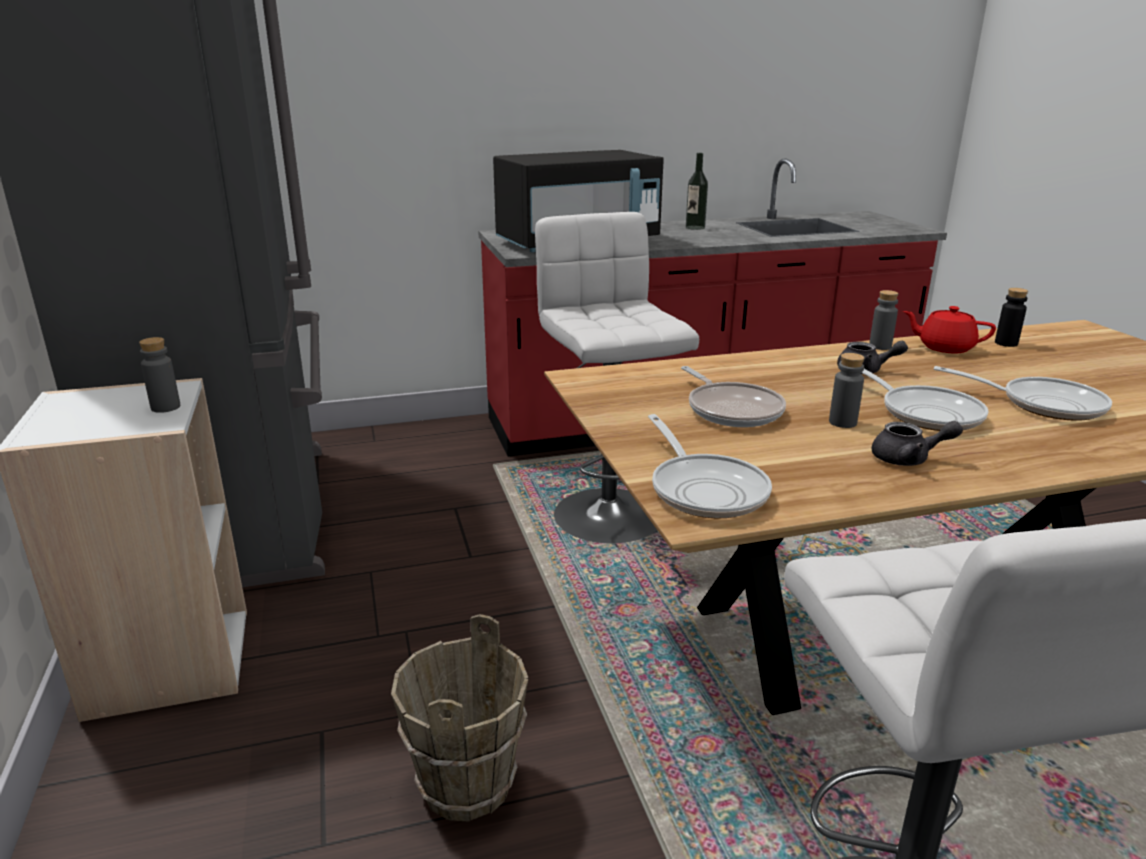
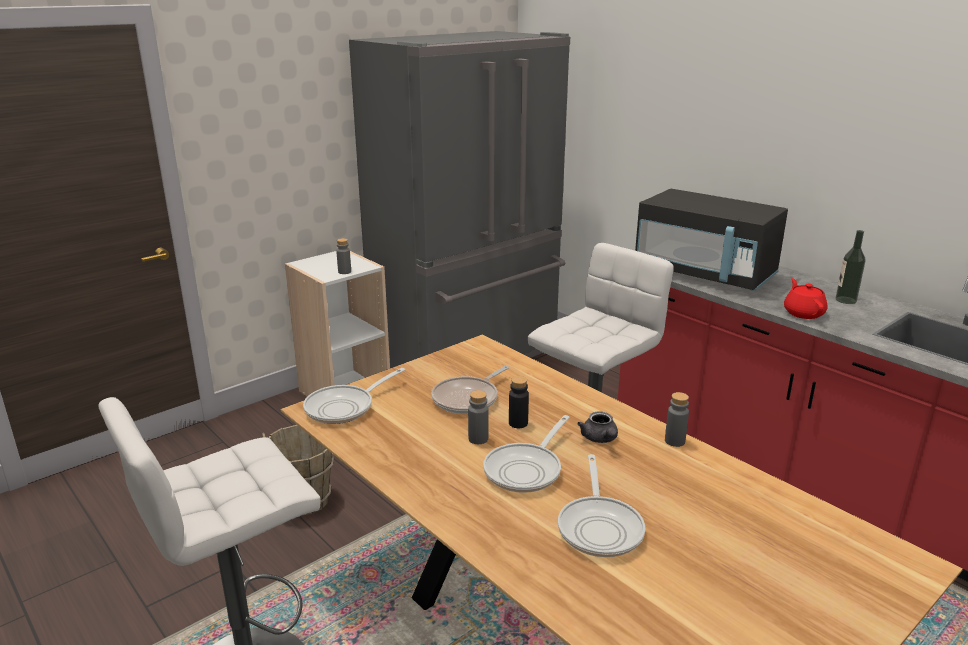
camera: 65 degrees right, 0 degrees up
(908, 459) = (431, 467): grey teapot -> none
(944, 347) = (712, 473): red teapot -> red teapot (803, 313)
(1006, 343) = (773, 508): black bottle -> black bottle (518, 423)

